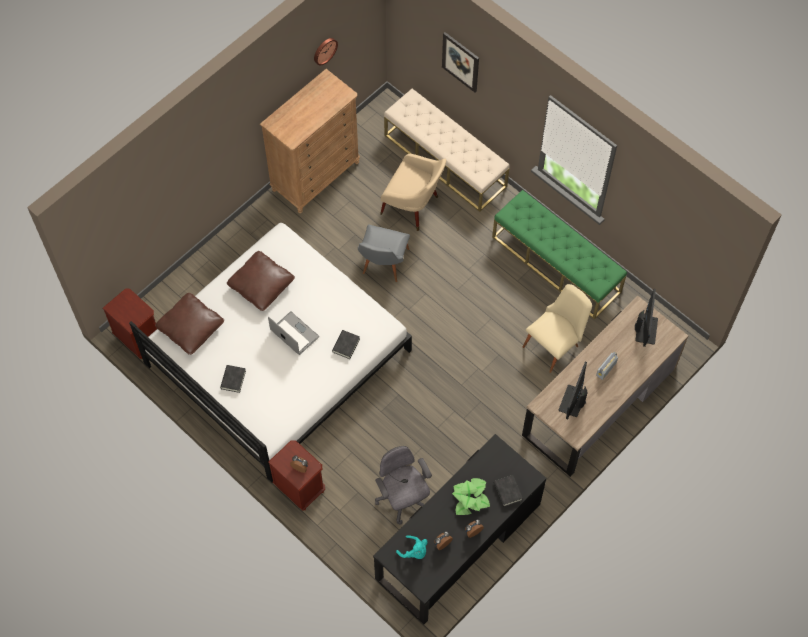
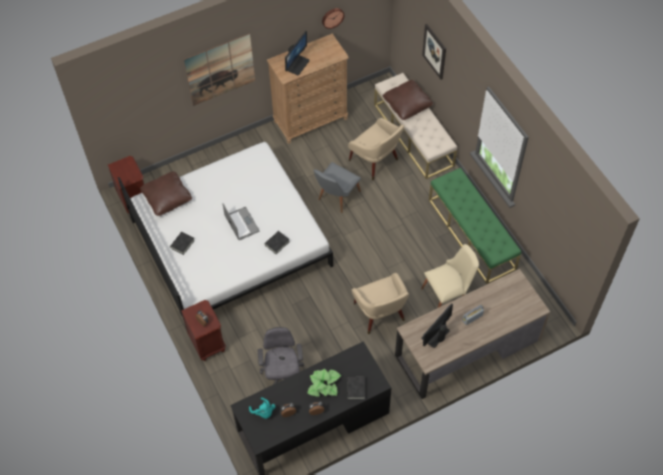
camera: 20 degrees right, 5 degrees down
(211, 153) = (220, 69): none -> picture
(261, 285) = (231, 182): brown pillow -> brown pillow (407, 104)
(487, 392) = (380, 315): none -> beige armchair
(645, 329) = (516, 296): monitor -> monitor (297, 64)

